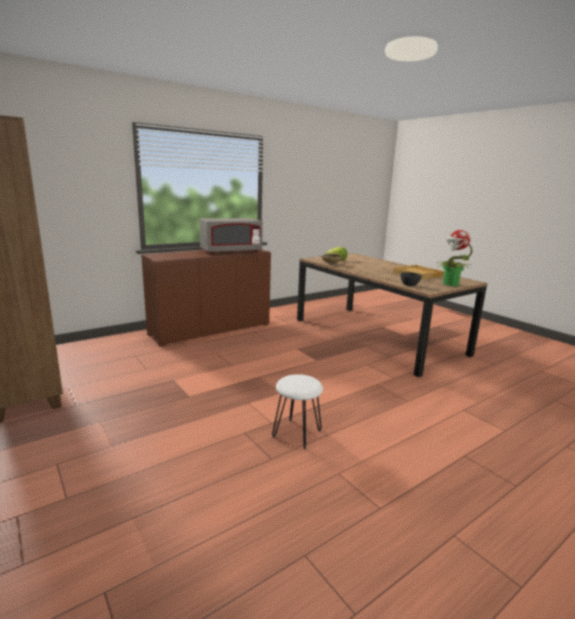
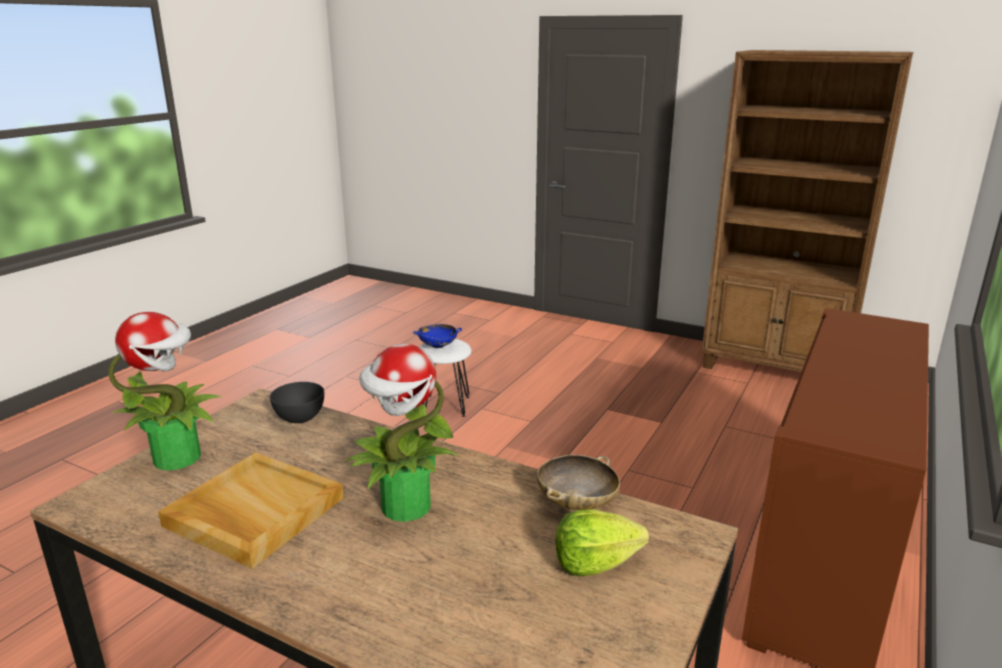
camera: 155 degrees right, 5 degrees up
(231, 252) = (846, 393): grey microwave -> none
(305, 382) = (437, 346): none -> blue bowl
(376, 269) = (404, 507): none -> potted plant

